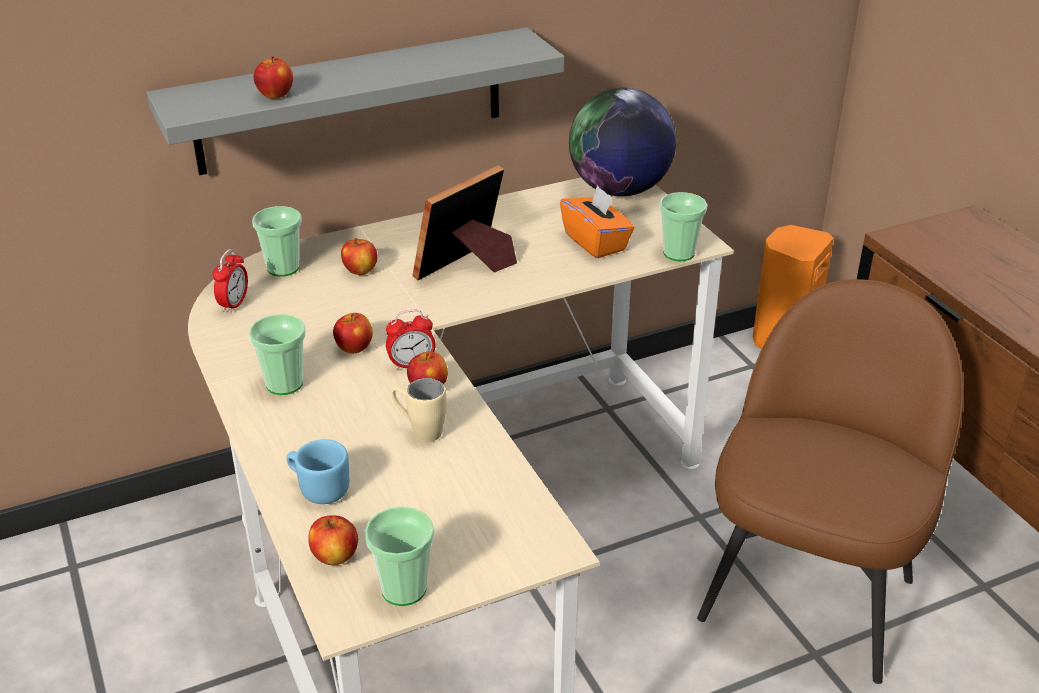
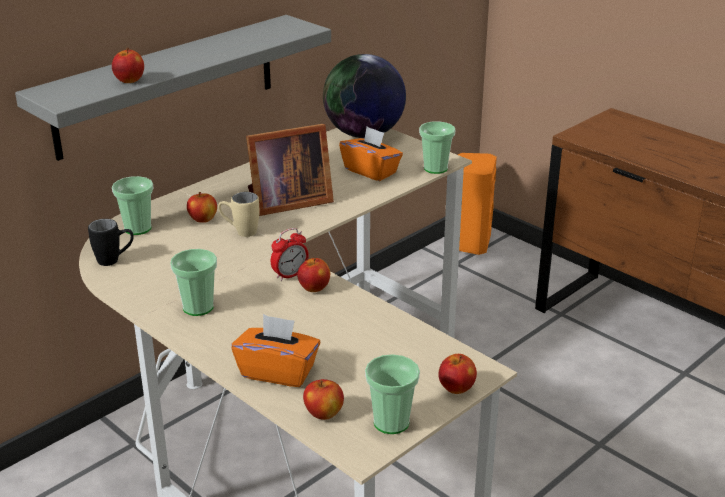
camera: 20 degrees left, 5 degrees down
(234, 304) = (115, 260): alarm clock -> black mug
(319, 488) = (278, 371): blue mug -> orange tissue box
(354, 348) = (236, 272): apple -> apple (456, 388)
(419, 431) = (328, 317): beige mug -> beige mug (240, 232)
(468, 266) = (286, 202): picture frame -> picture frame turned 135 degrees counterclockwise
(809, 594) = (575, 406): brown chair -> none

